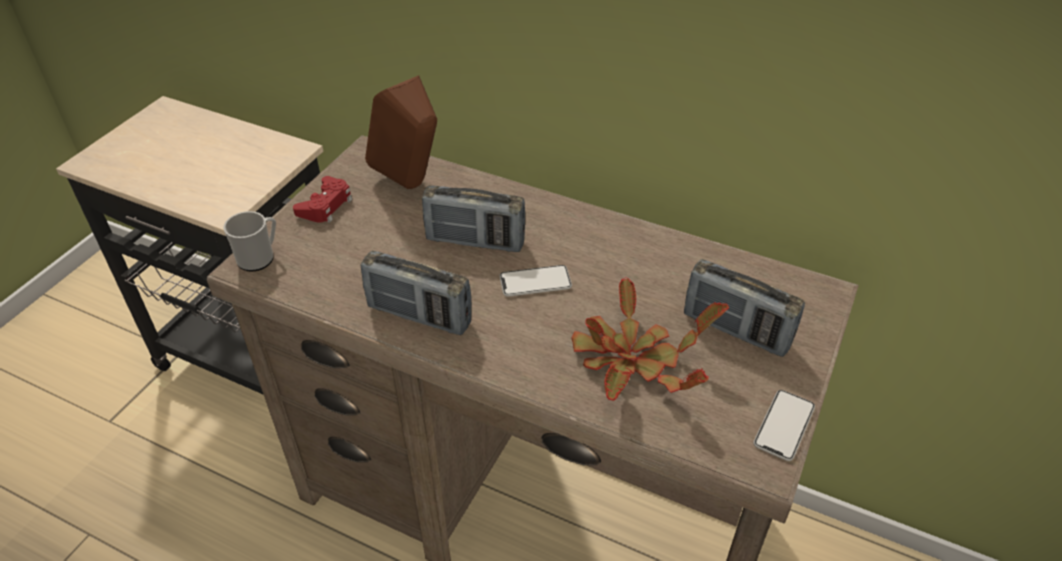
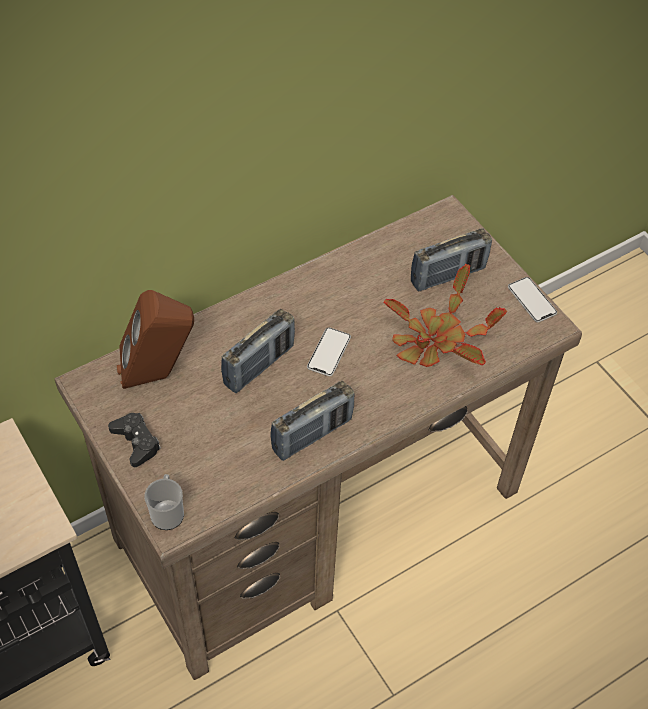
camera: 60 degrees left, 10 degrees up
(325, 205) = (136, 442): red game controller -> black game controller

